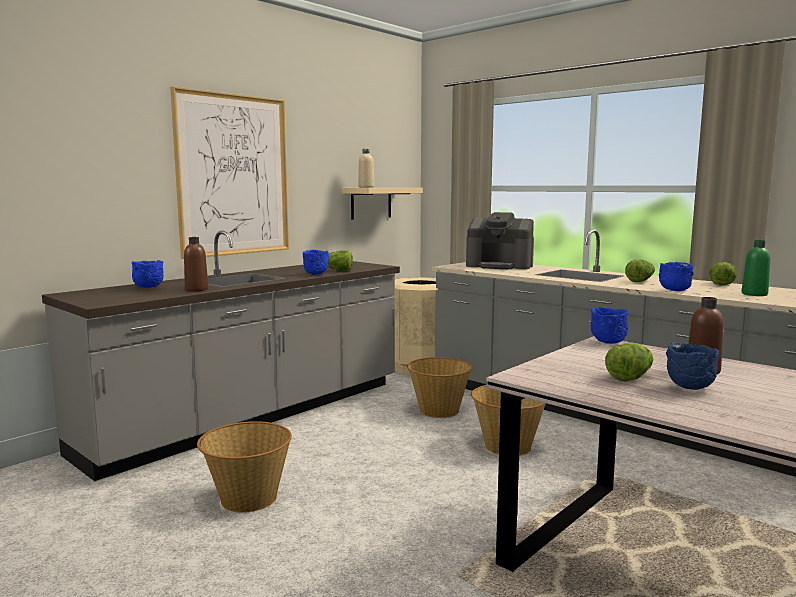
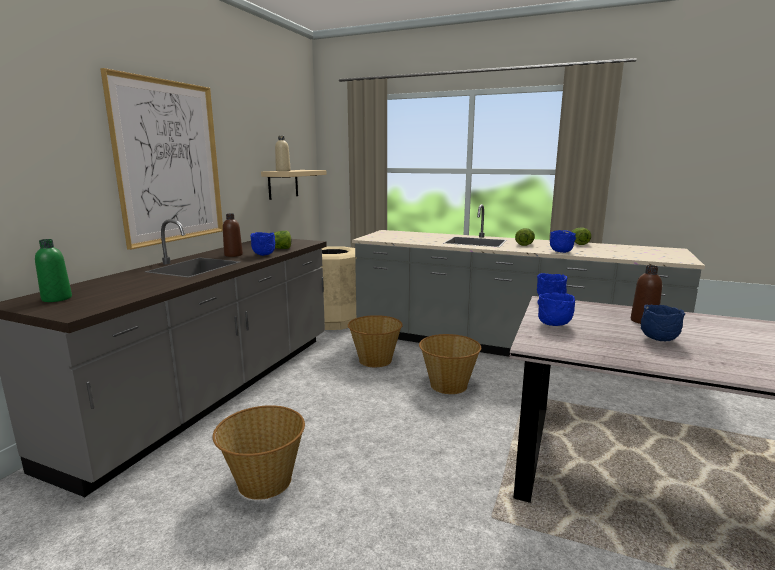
camera: 20 degrees left, 5 degrees up
(148, 288) = (108, 285): blue bowl -> blue bowl (554, 325)
(196, 289) = (166, 283): brown bottle -> brown bottle (233, 255)
(500, 265) = (404, 235): coffee machine -> none
(629, 376) = (607, 334): lettuce -> none
(754, 294) = (613, 251): green bottle -> green bottle (57, 298)

